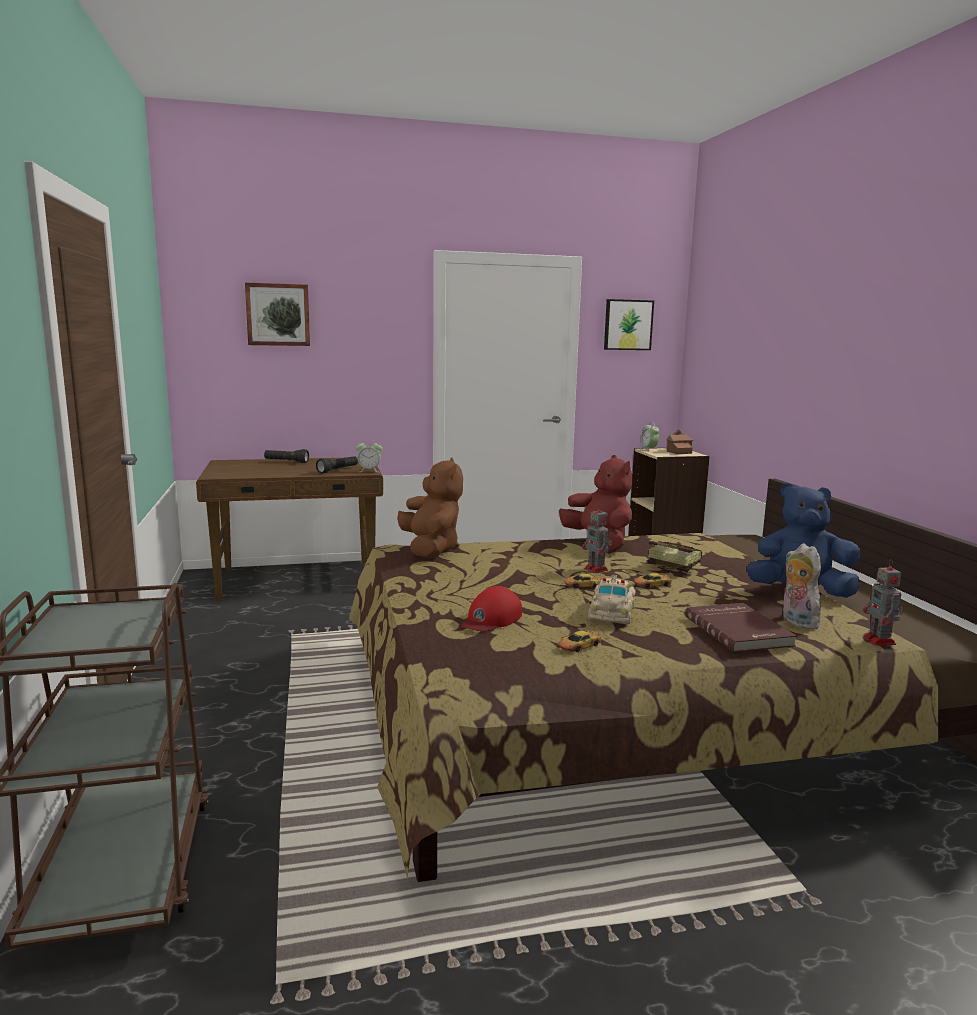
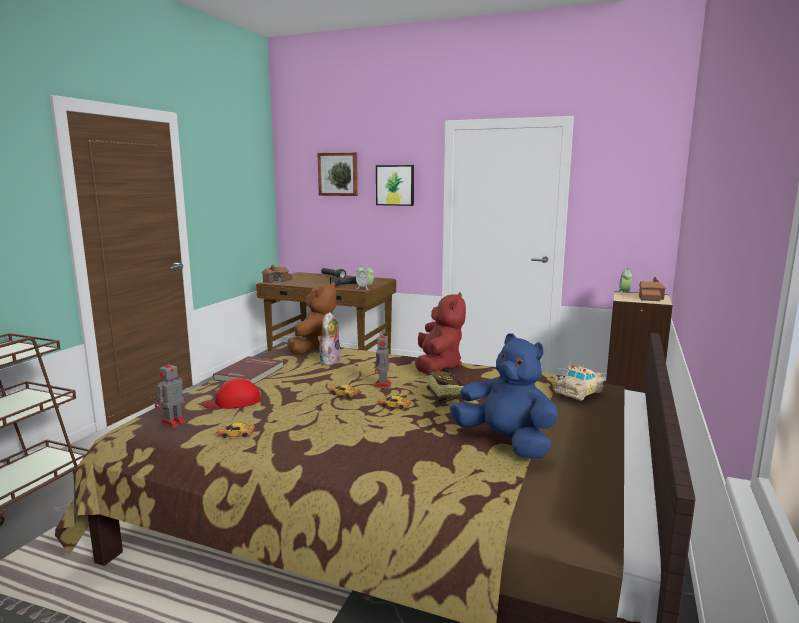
camera: 35 degrees right, 0 degrees up
(219, 473) = (277, 280): none -> toy house
(613, 612) = (313, 418): beige toy car -> beige toy car (580, 392)
(627, 325) = (619, 176): picture -> picture (395, 185)
(739, 631) = (367, 458): red book -> red book (250, 373)
(796, 622) = (436, 465): plush toy -> plush toy (329, 361)
(880, 641) = (469, 505): toy robot -> toy robot (172, 423)

